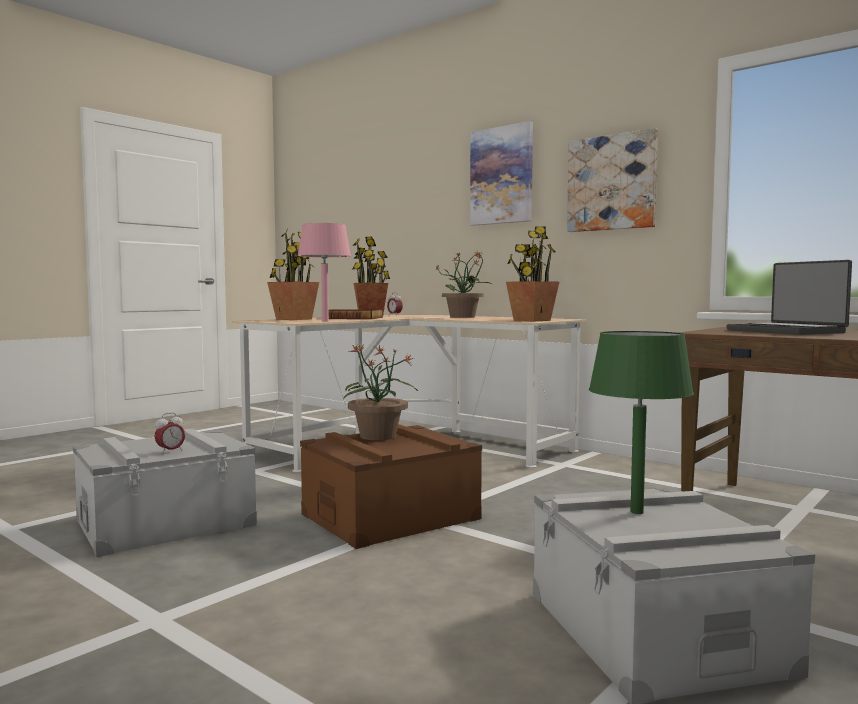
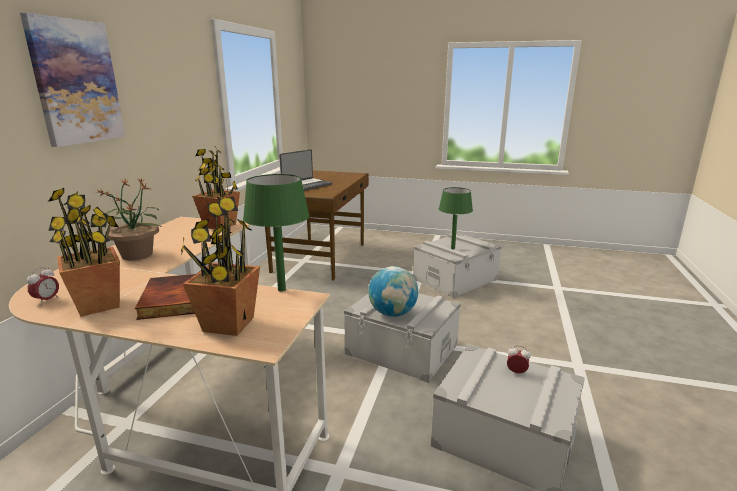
camera: 115 degrees left, 15 degrees up
(325, 321) = (281, 290): pink table lamp -> green table lamp
(378, 436) = (392, 313): potted plant -> globe
(390, 516) = (402, 349): brown storage box -> grey storage box
(612, 183) = (174, 100): picture -> none

